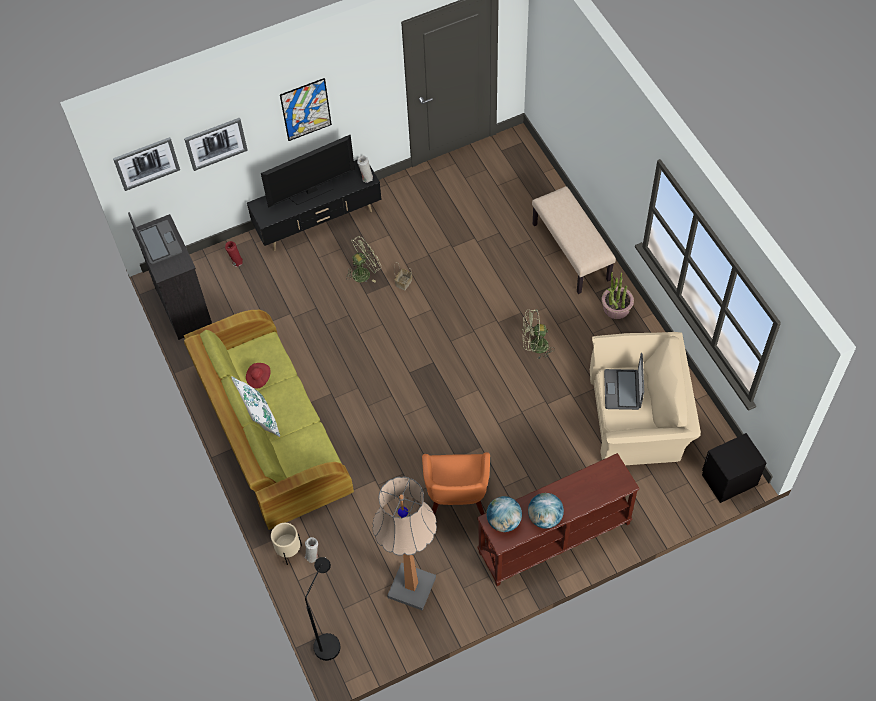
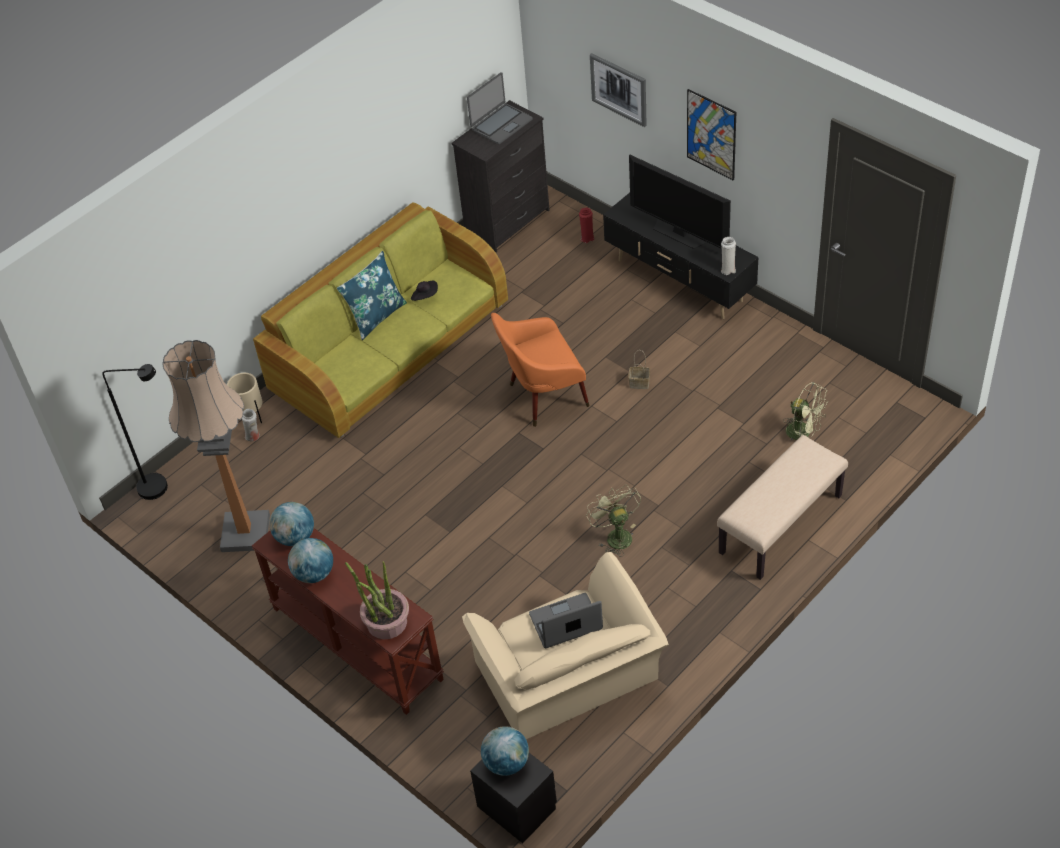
camera: 70 degrees right, 10 degrees down
(146, 163) = (555, 49): picture -> none
(258, 378) = (425, 296): red hat -> black hat
(259, 419) = (376, 316): white pillow -> blue pillow
(364, 272) = (634, 344): green fan -> green fan (803, 432)
(457, 500) = (369, 534): orange armchair -> orange armchair (543, 397)
(616, 308) = (720, 600): potted plant -> potted plant (386, 622)
(730, 457) = (506, 762): none -> globe

